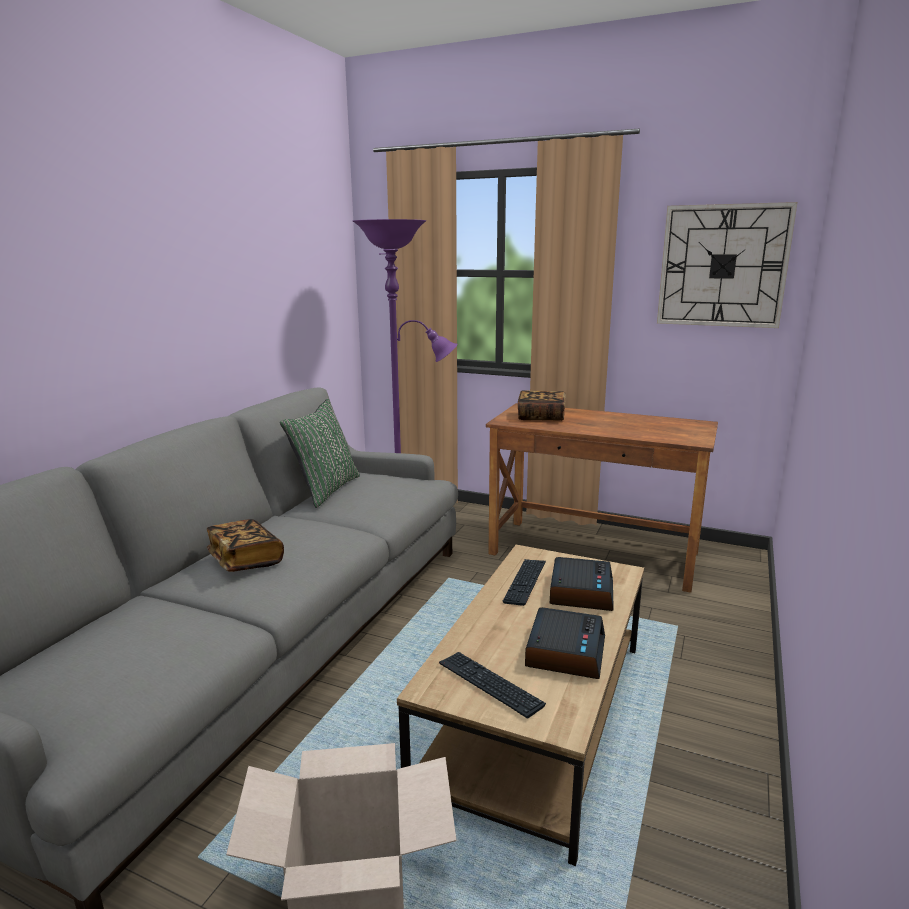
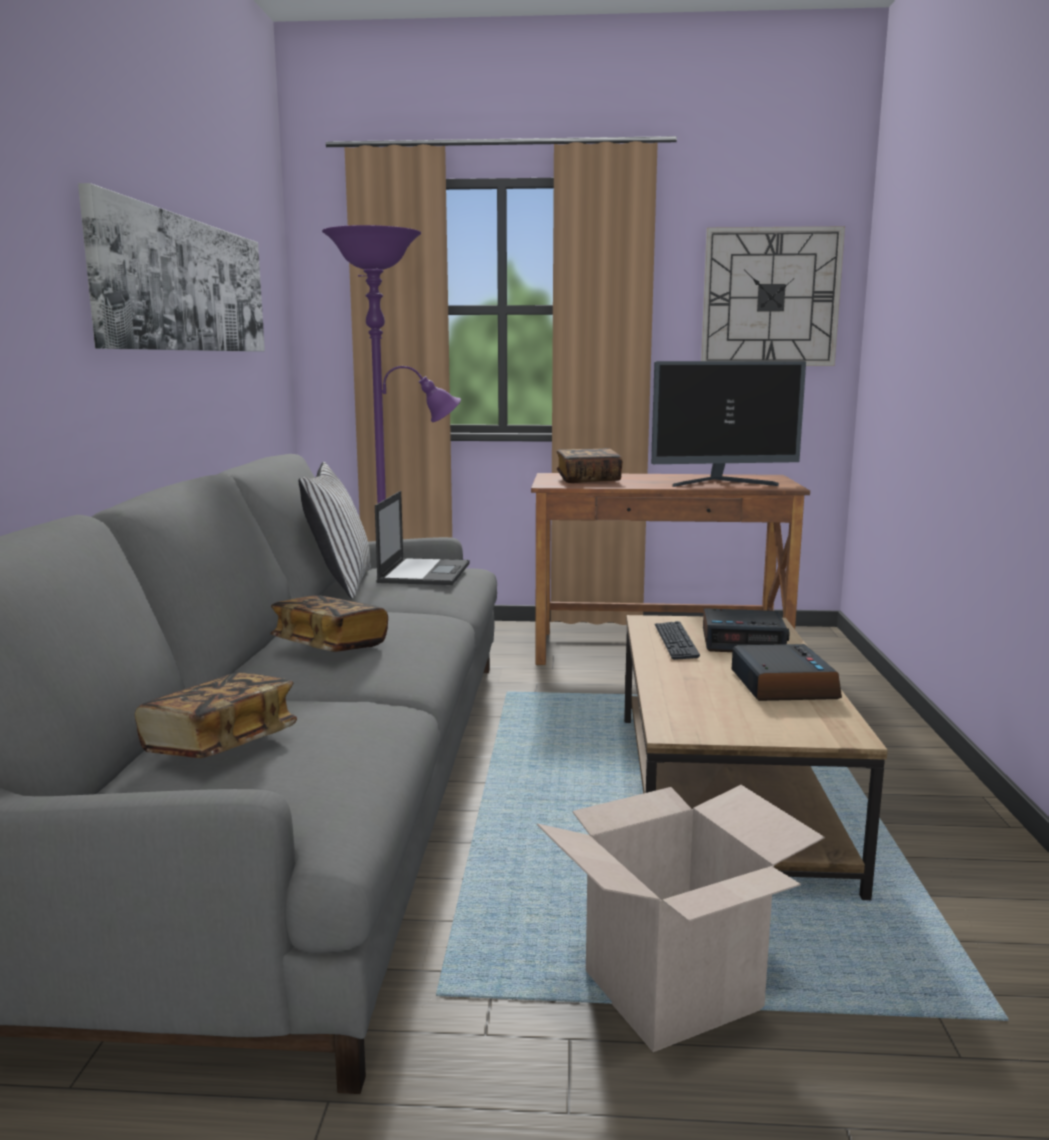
camera: 20 degrees left, 5 degrees down
(87, 650) = (220, 744): none -> book
(230, 275) = (186, 285): none -> picture
(325, 490) = (340, 583): green pillow -> white pillow
(388, 486) = (424, 572): none -> laptop
(489, 685) = (736, 718): keyboard -> none
(580, 591) = (743, 641): alarm clock -> alarm clock turned 105 degrees clockwise
(646, 431) = (722, 483): none -> monitor

